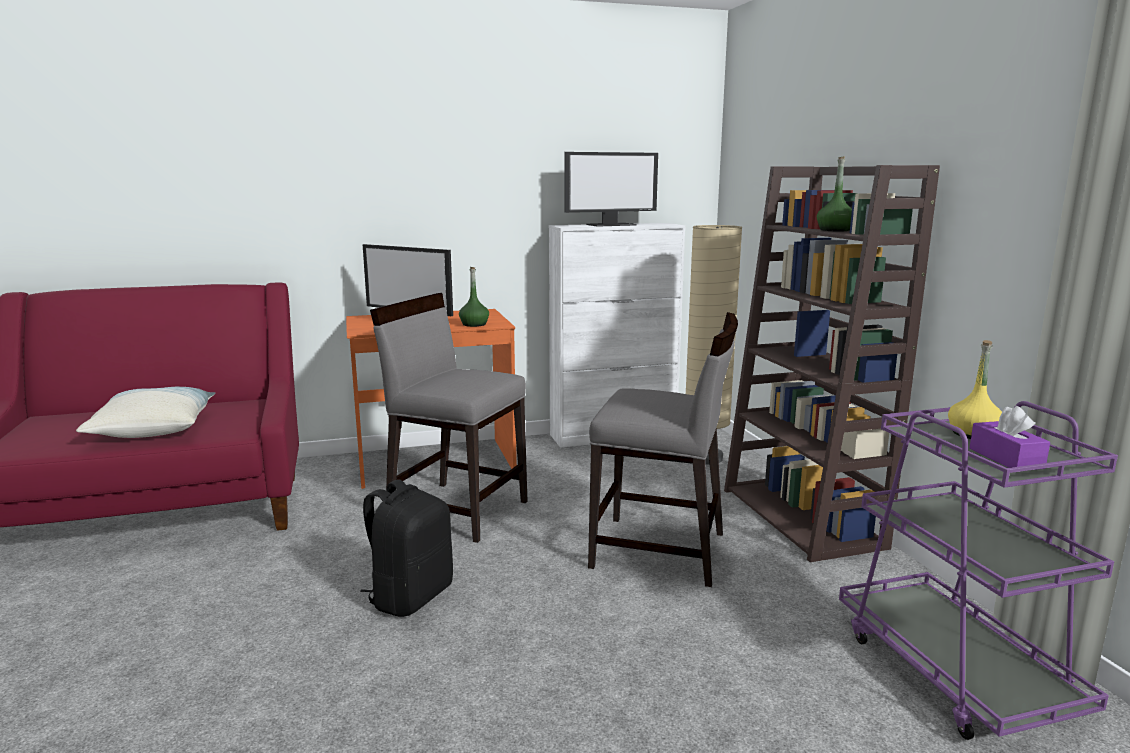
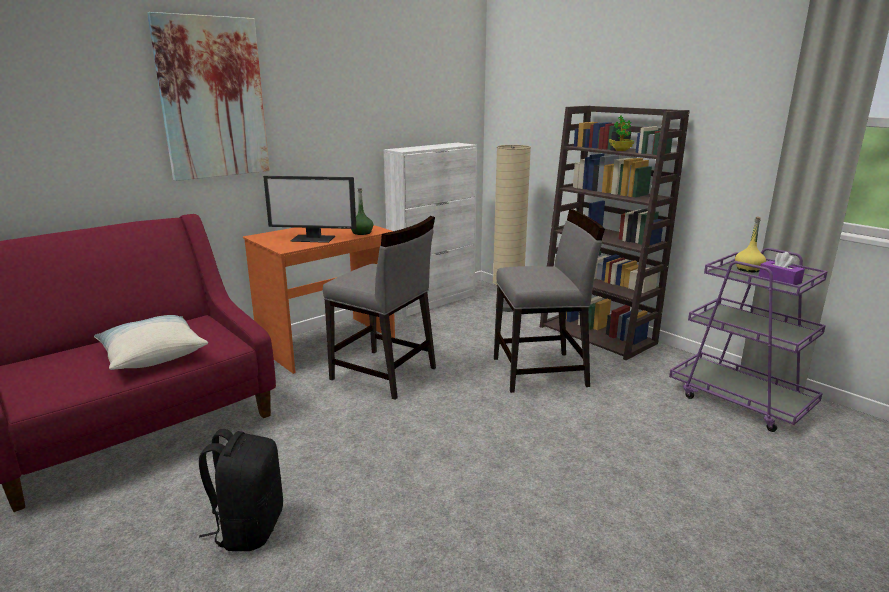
camera: 25 degrees left, 5 degrees up
(319, 153) = (213, 98): none -> picture
(410, 596) = (419, 438): black backpack -> black backpack (249, 528)
(457, 510) = (384, 374): grey chair -> grey chair turned 150 degrees counterclockwise
(611, 225) = (428, 147): monitor -> none
(834, 230) = (620, 150): green bottle -> potted plant

